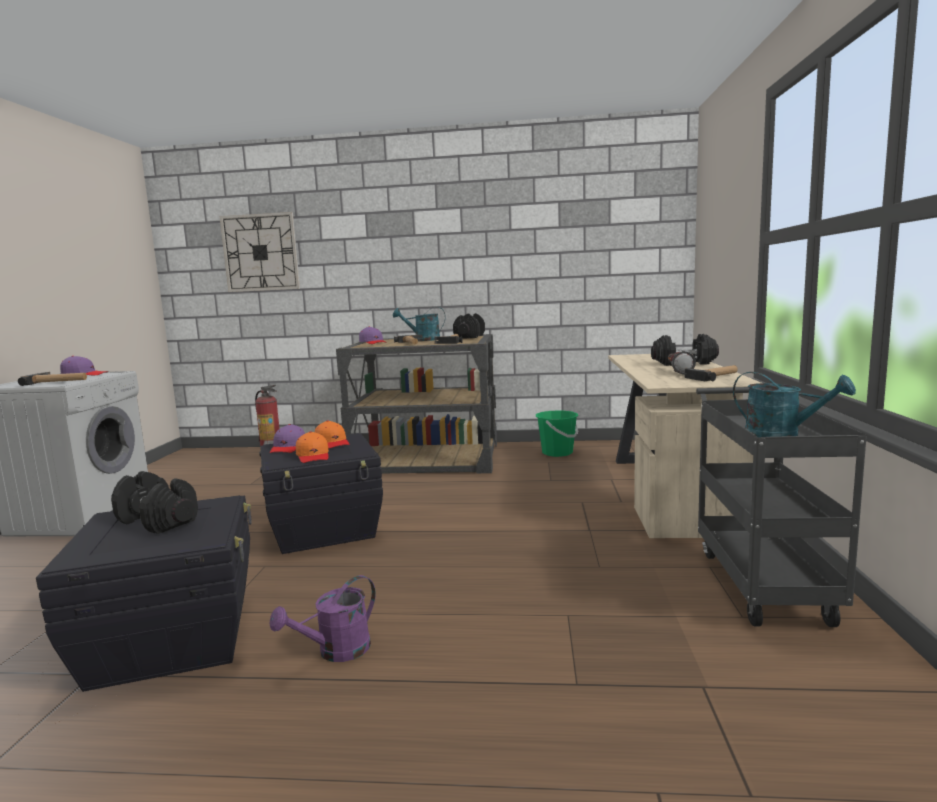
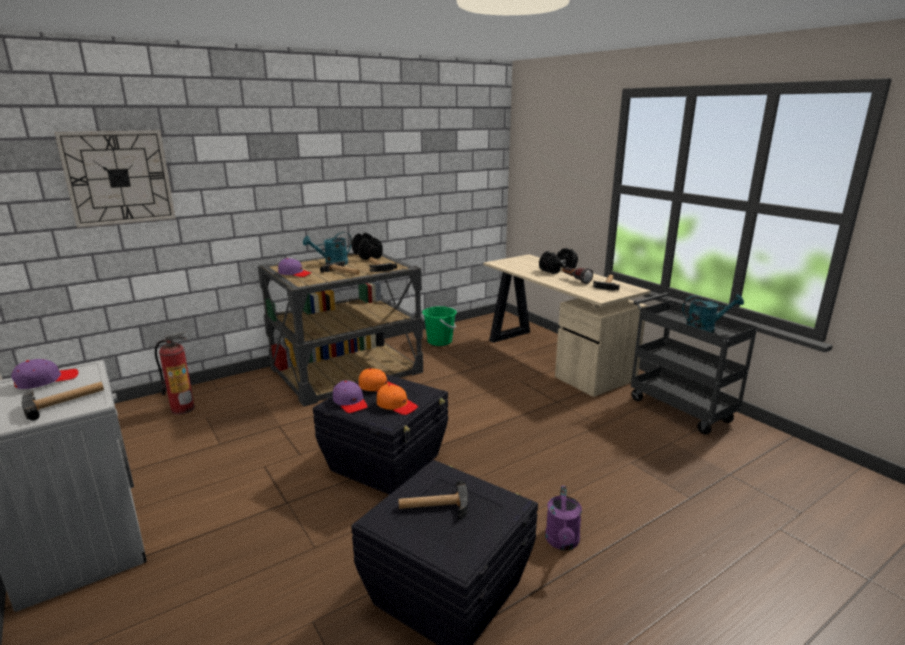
camera: 40 degrees left, 10 degrees up
(158, 521) = (433, 506): black dumbbell -> hammer

